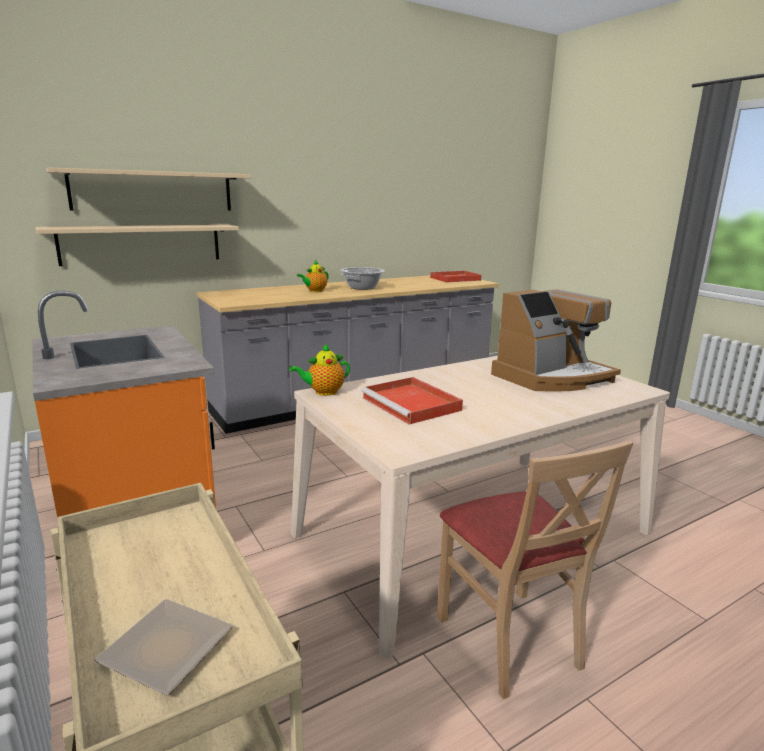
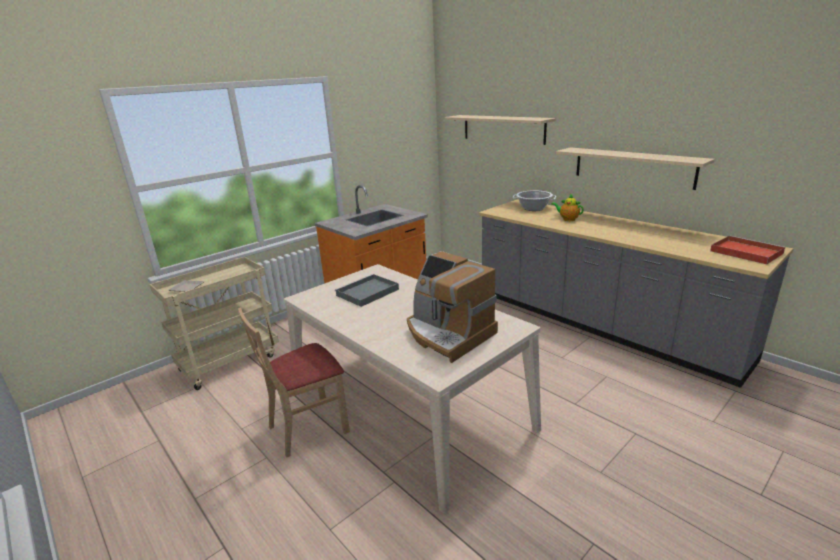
camera: 80 degrees right, 5 degrees up
(142, 244) = (494, 162): beige shelf -> beige shelf (633, 167)
(323, 392) = (378, 270): teapot -> none
(362, 287) = (609, 228): cooking pot -> cooking pot (533, 208)
(412, 404) = (367, 293): red tray -> grey tray

